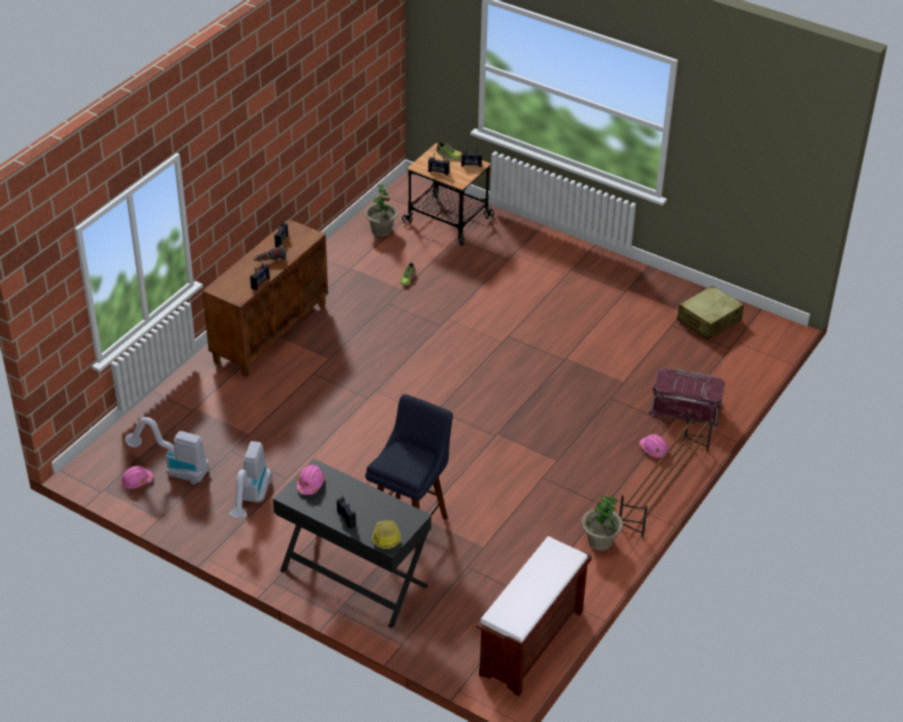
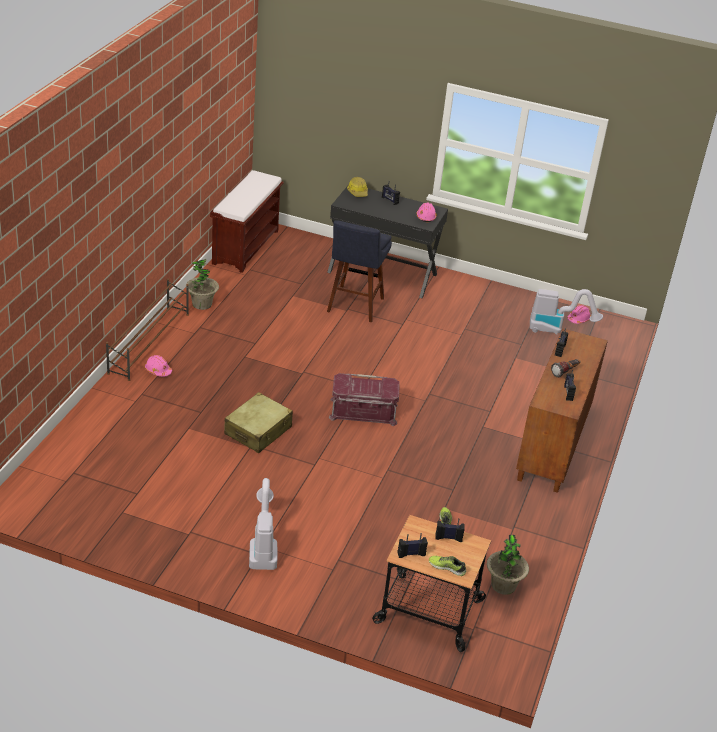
camera: 165 degrees right, 5 degrees down
(251, 500) = (483, 313): vacuum cleaner -> vacuum cleaner (262, 545)
(686, 408) = (126, 408): red storage box -> red storage box (363, 412)
(708, 320) = (94, 503): beige suitcase -> beige suitcase (258, 431)

